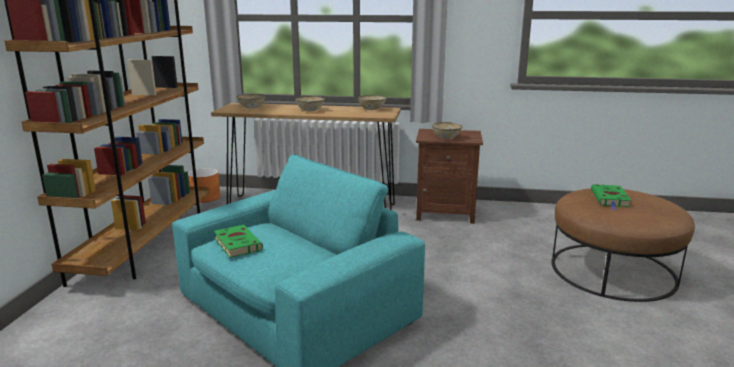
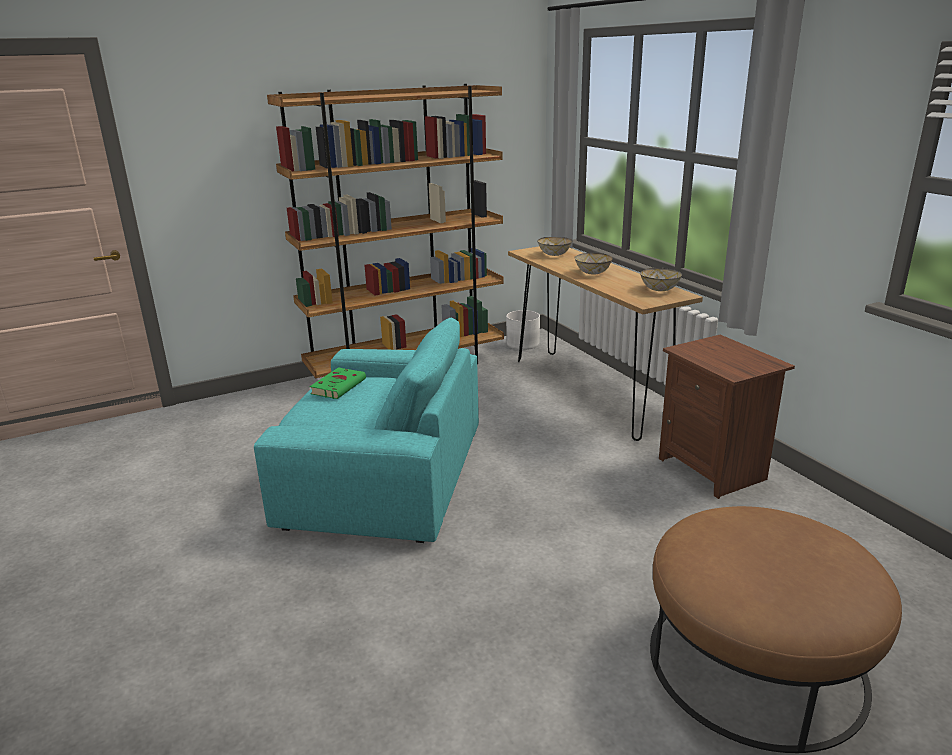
camera: 55 degrees right, 5 degrees up
(205, 197) = (523, 343): orange planter -> white planter
(446, 138) = (709, 358): bowl -> none
(610, 199) = (766, 543): green book -> none

